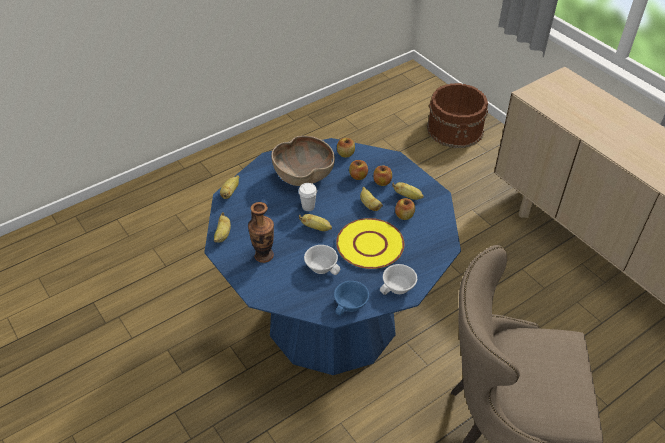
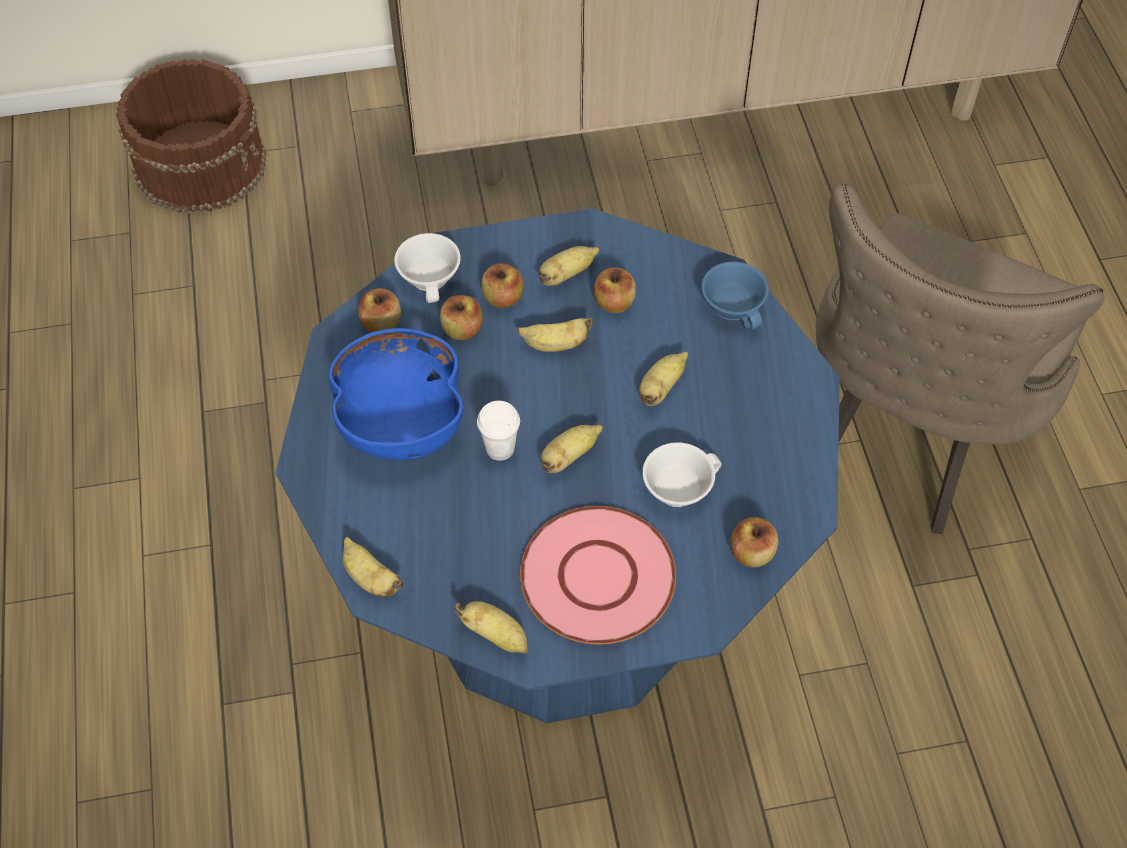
camera: 65 degrees left, 10 degrees up
(264, 255) = (597, 577): vase -> pink plate
(302, 301) = (752, 553): none -> apple
(303, 175) = (400, 422): brown bowl -> blue bowl
(351, 305) = (796, 477): blue cup -> blue cup (736, 306)
(369, 245) = (661, 388): yellow plate -> banana
(398, 288) = (789, 388): white cup -> white cup (432, 278)

